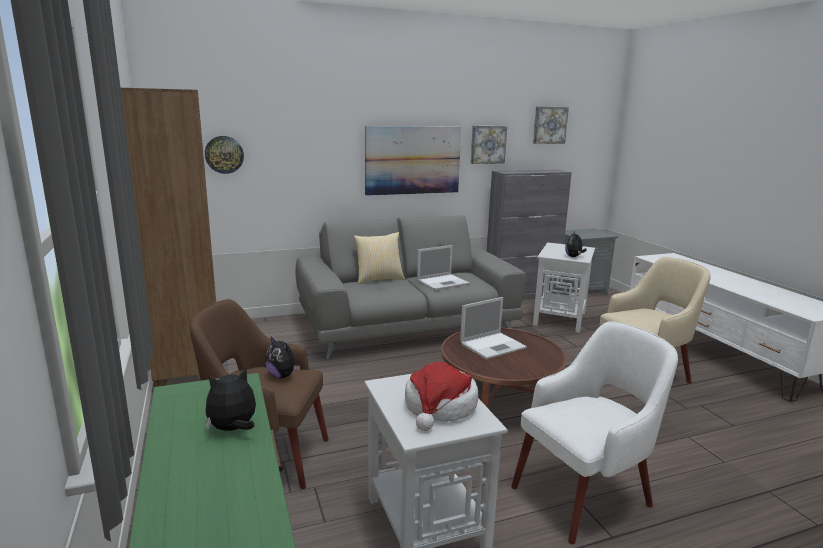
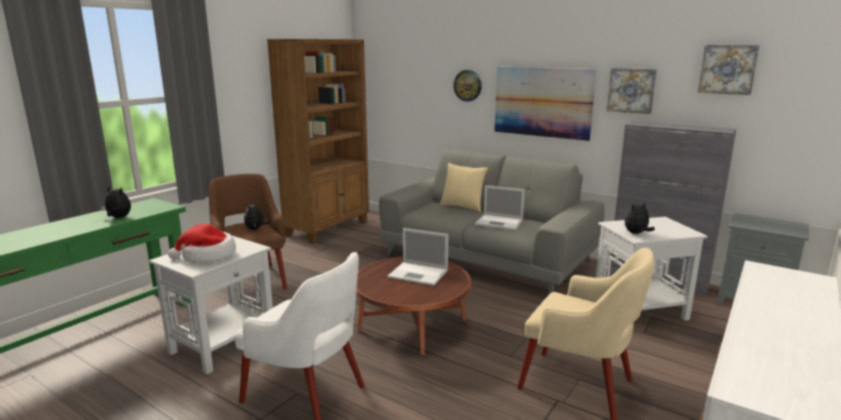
camera: 55 degrees right, 0 degrees up
(224, 154) = (397, 87): wall clock -> wall clock (467, 85)

